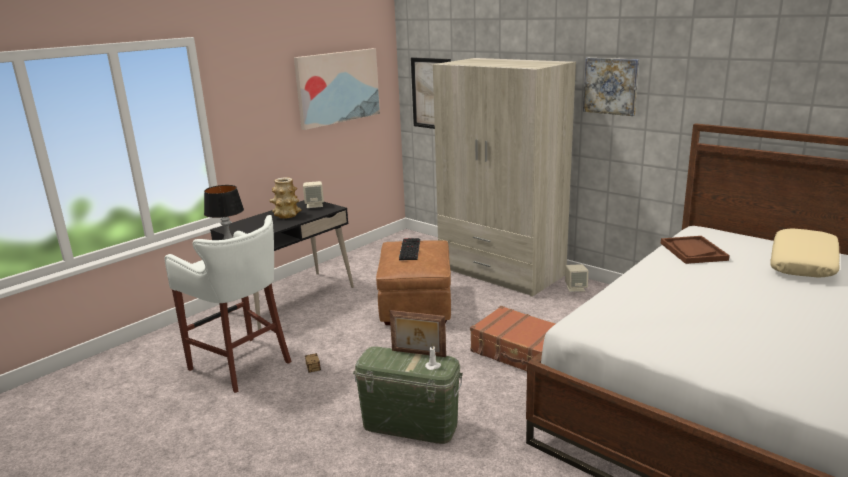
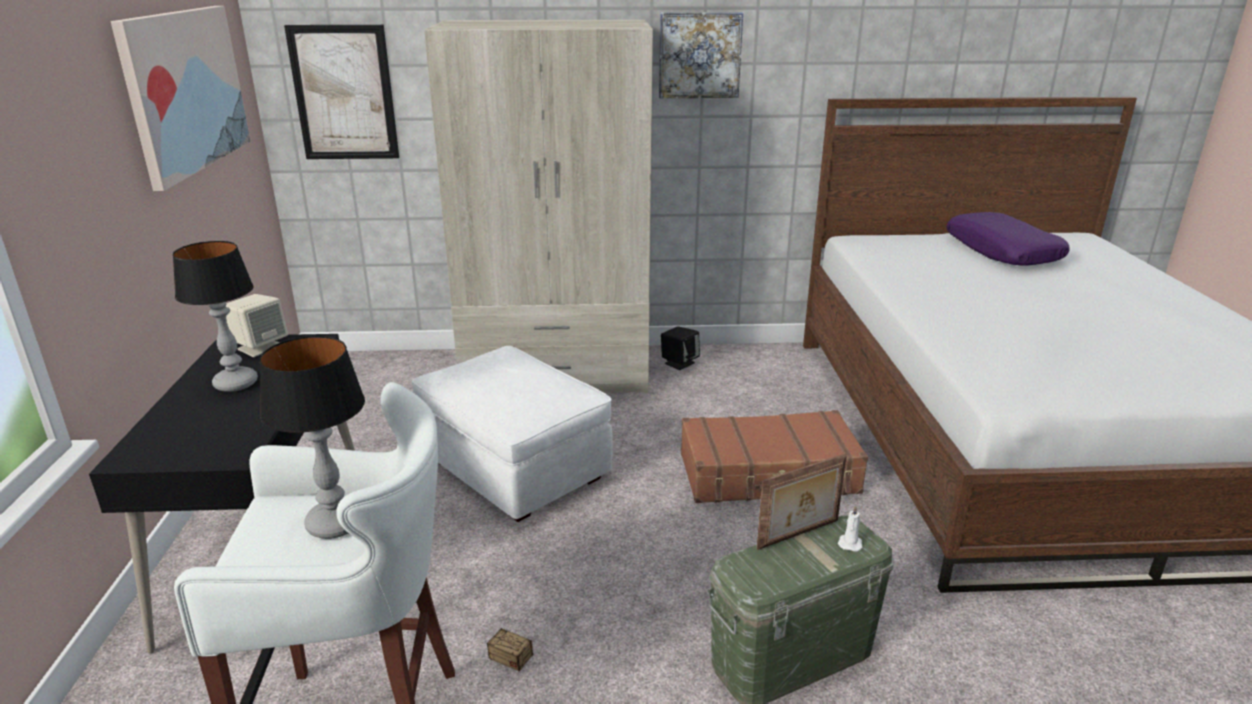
camera: 45 degrees left, 5 degrees up
(286, 215) = (236, 384): vase -> table lamp
(409, 249) = (495, 376): keyboard -> none
(416, 305) = (514, 469): brown ottoman -> white ottoman
(575, 288) = (679, 363): beige speaker -> black speaker
(693, 251) = (903, 266): brown tray -> none
(803, 263) = (1003, 251): beige pillow -> purple pillow

